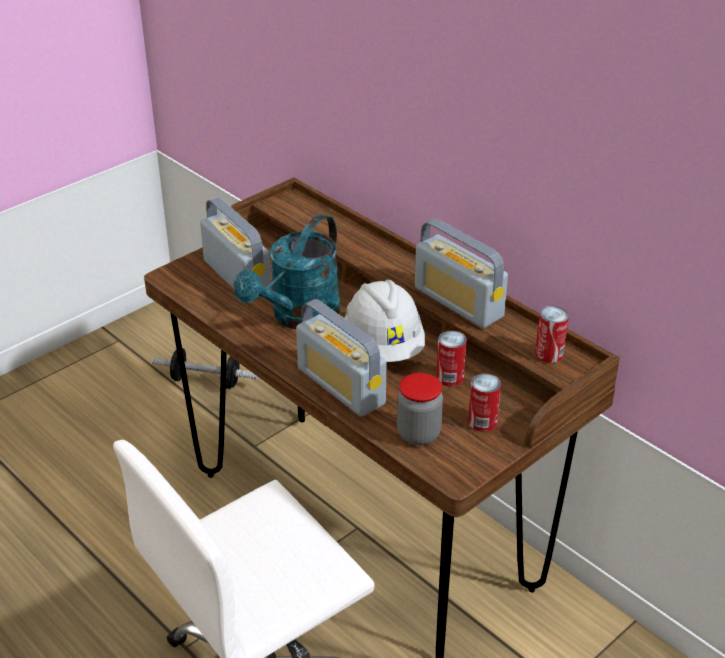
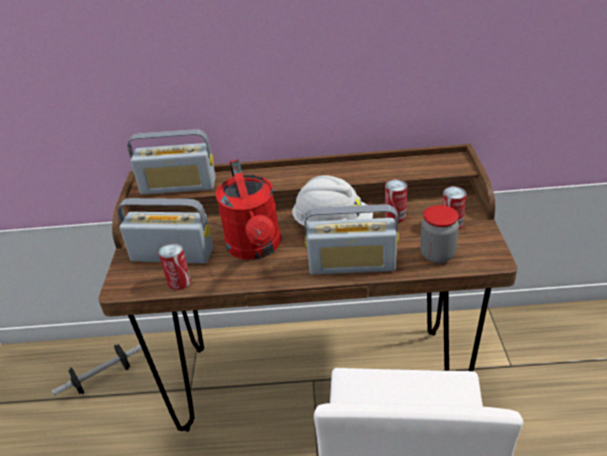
camera: 45 degrees left, 0 degrees up
(298, 317) = (256, 248): turquoise watering can -> red watering can
(458, 302) = (350, 171): radio -> radio (178, 186)
(549, 354) = (438, 164): can -> can (179, 282)

